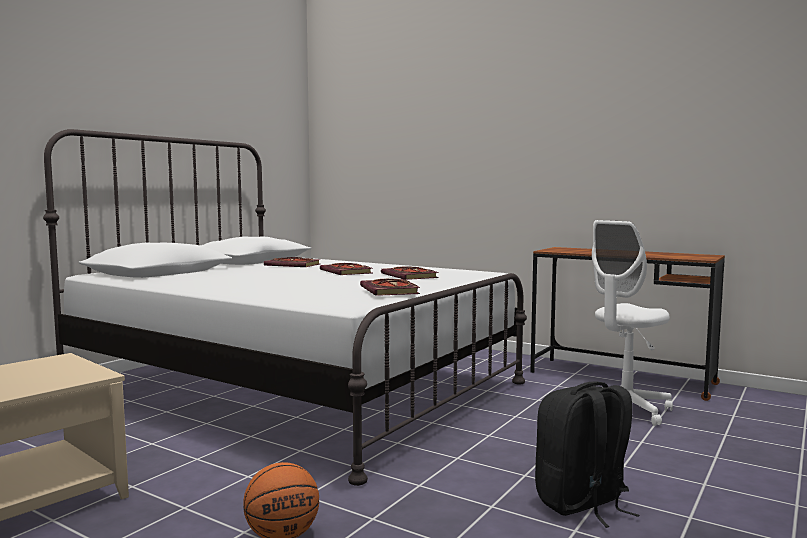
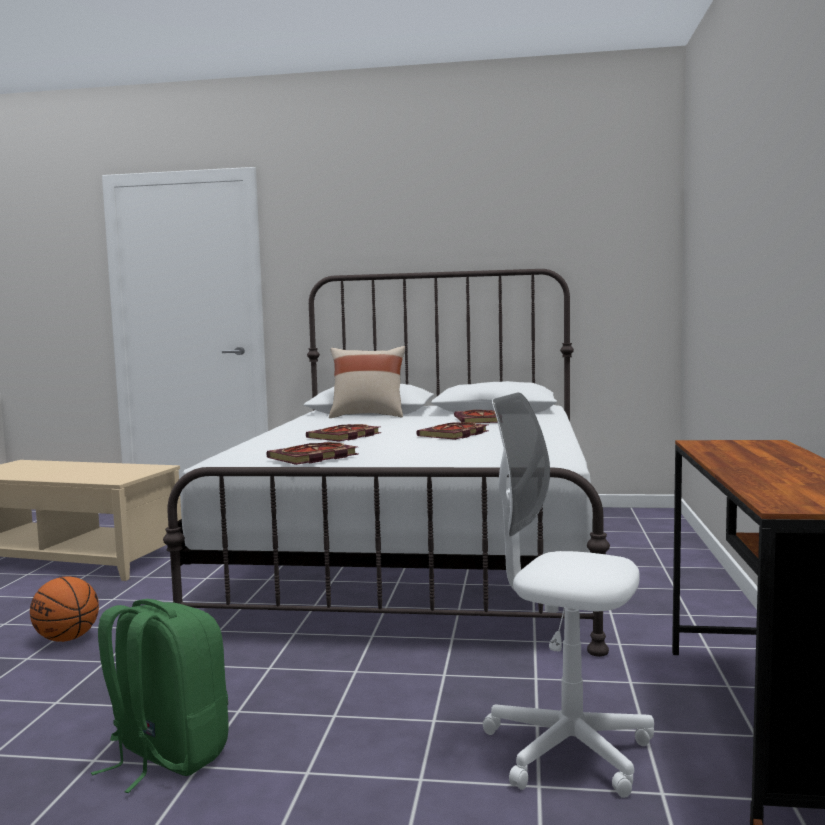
camera: 65 degrees right, 0 degrees up
(190, 273) = (368, 416): none -> beige pillow
(411, 276) = (456, 449): book -> book (344, 436)
(582, 504) = (166, 756): black backpack -> green backpack

